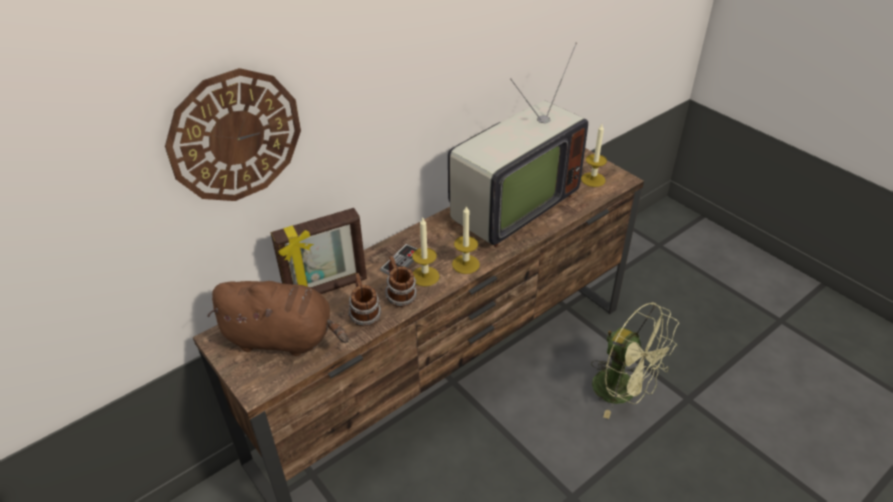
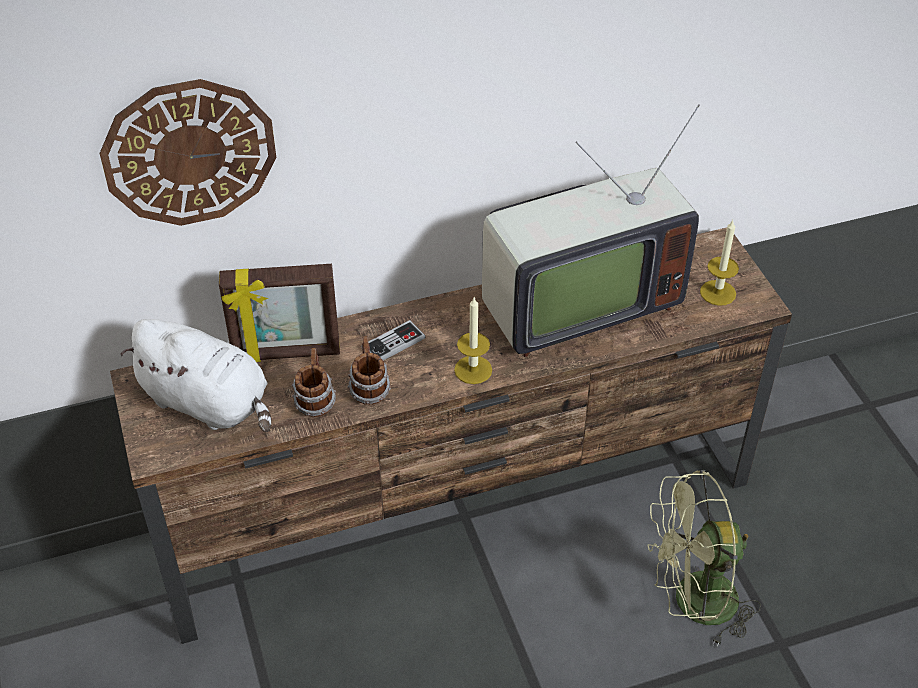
camera: 20 degrees right, 5 degrees up
(284, 338) = (209, 403): brown plush toy -> white plush toy
(425, 276) = (413, 371): candle -> none
(623, 391) = (692, 604): green fan -> green fan turned 105 degrees clockwise

